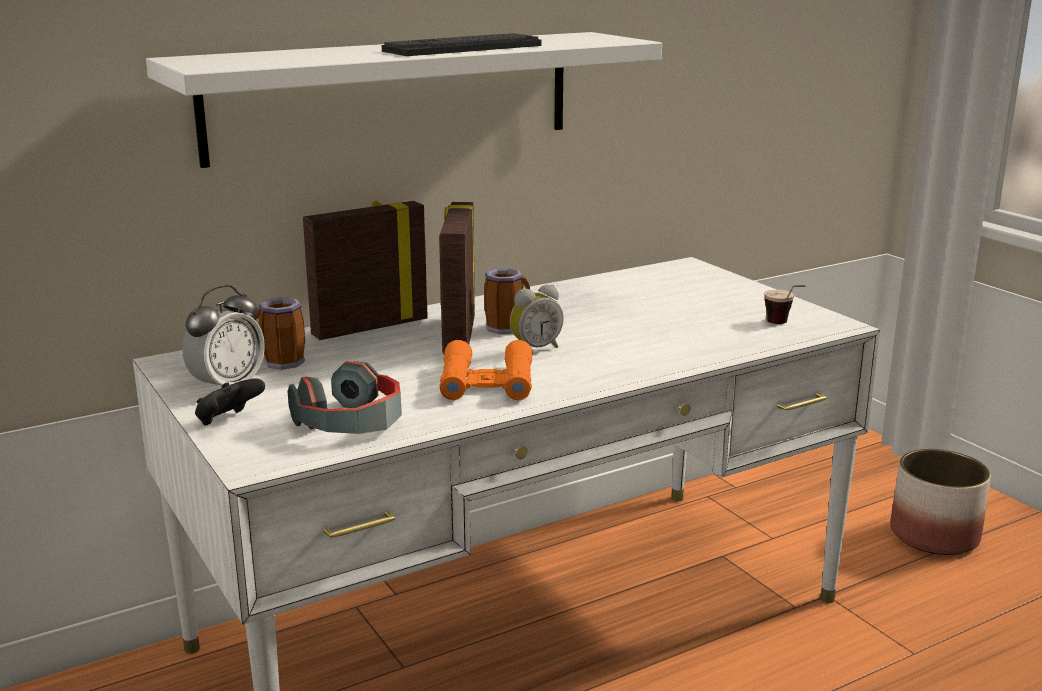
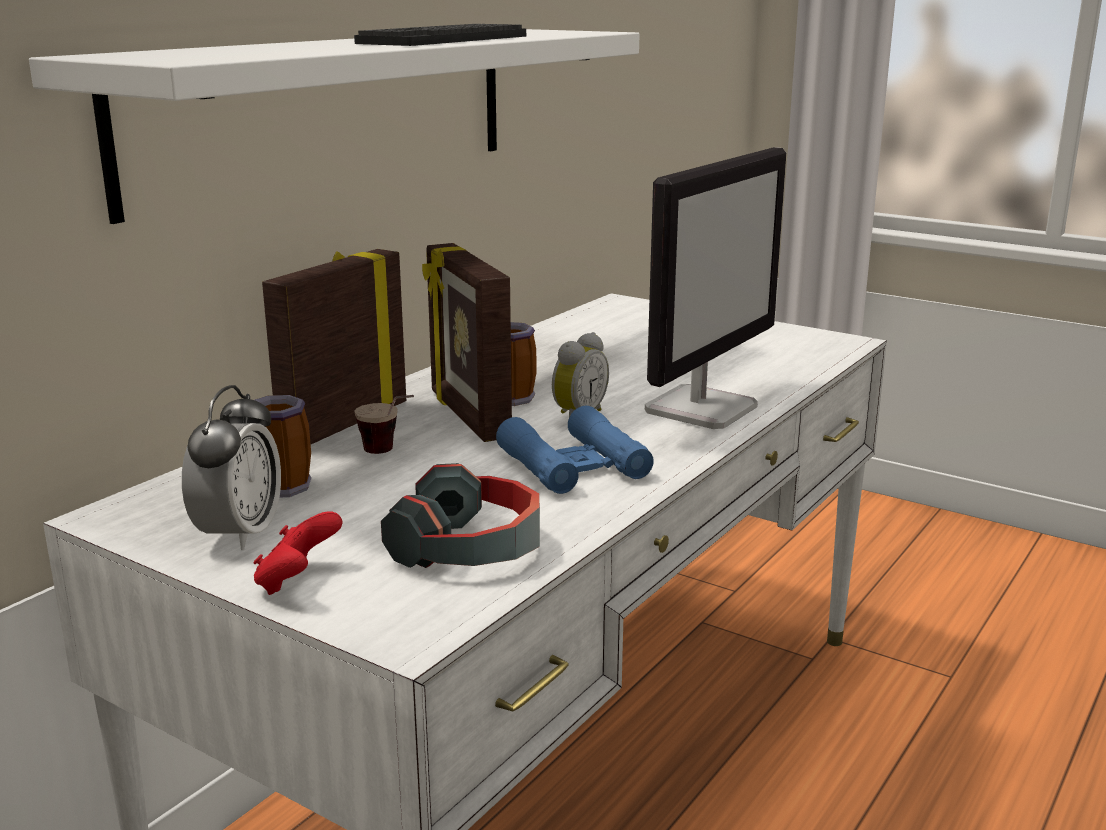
camera: 25 degrees left, 0 degrees up
(228, 421) = (297, 582): black game controller -> red game controller
(487, 383) = (573, 465): orange binoculars -> blue binoculars
(636, 359) = (701, 408): none -> monitor
(784, 325) = (796, 349): cup -> cup (390, 454)
(935, 536) = (875, 553): planter -> none

